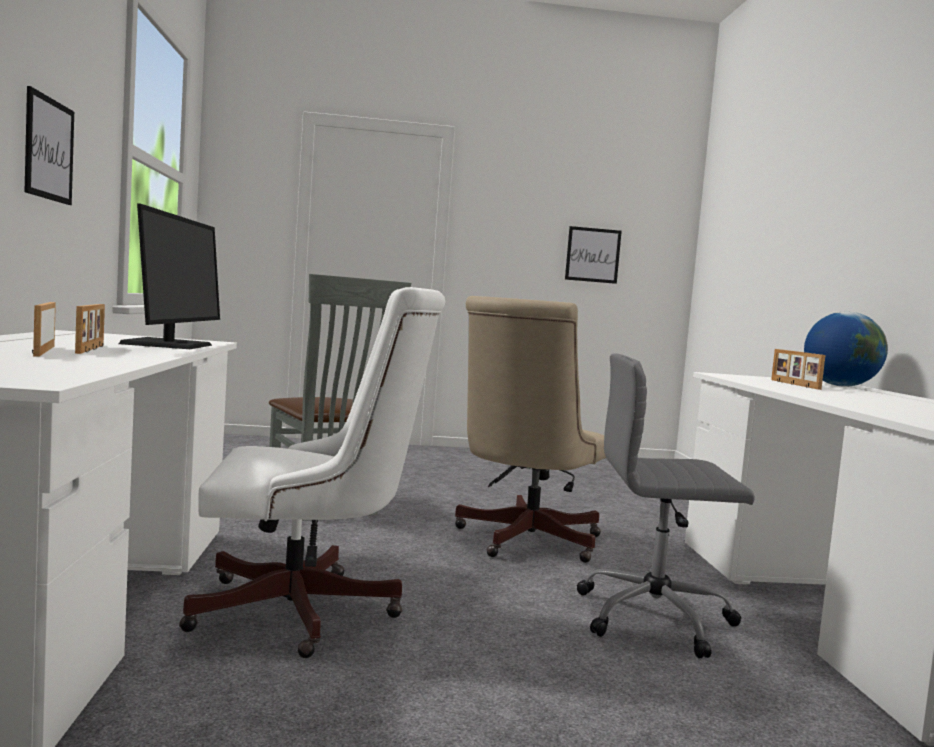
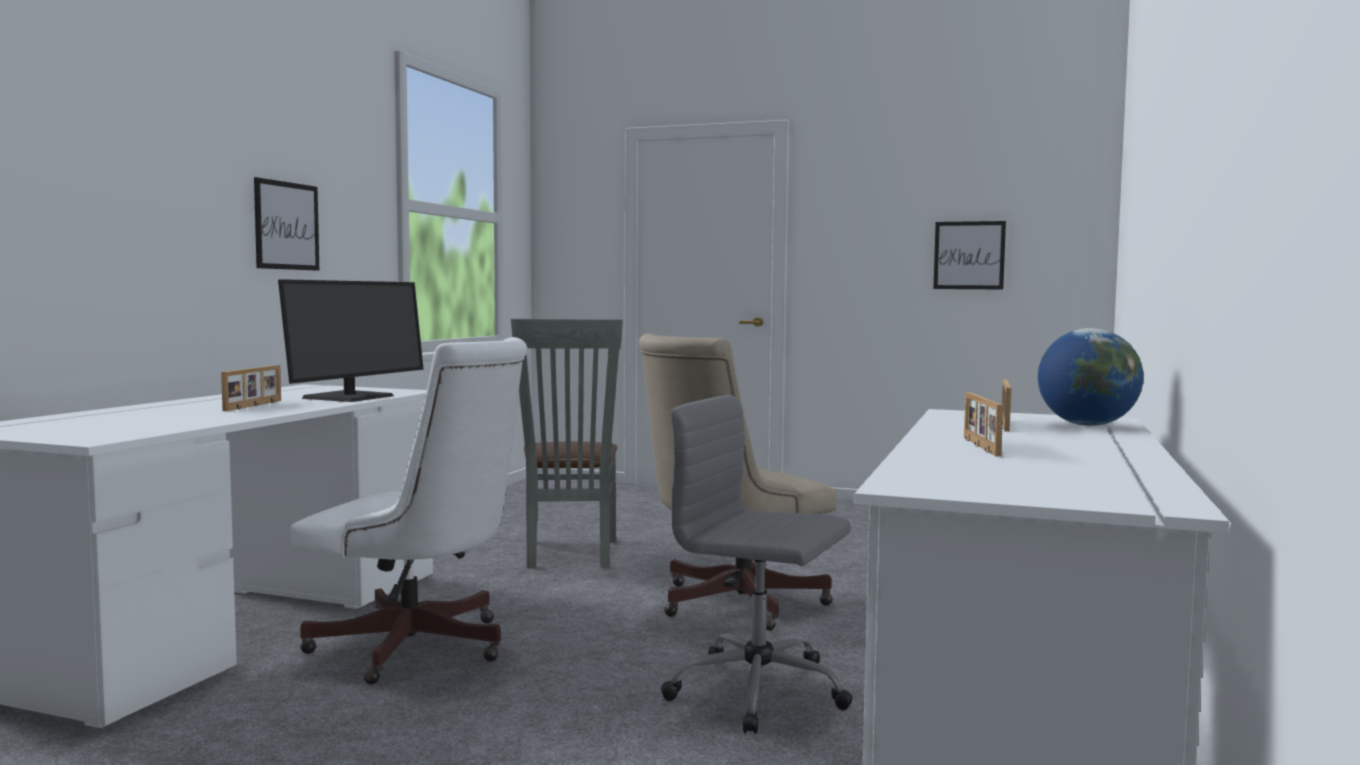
camera: 25 degrees right, 0 degrees up
(42, 351) = (203, 409): picture frame -> picture frame (979, 446)

